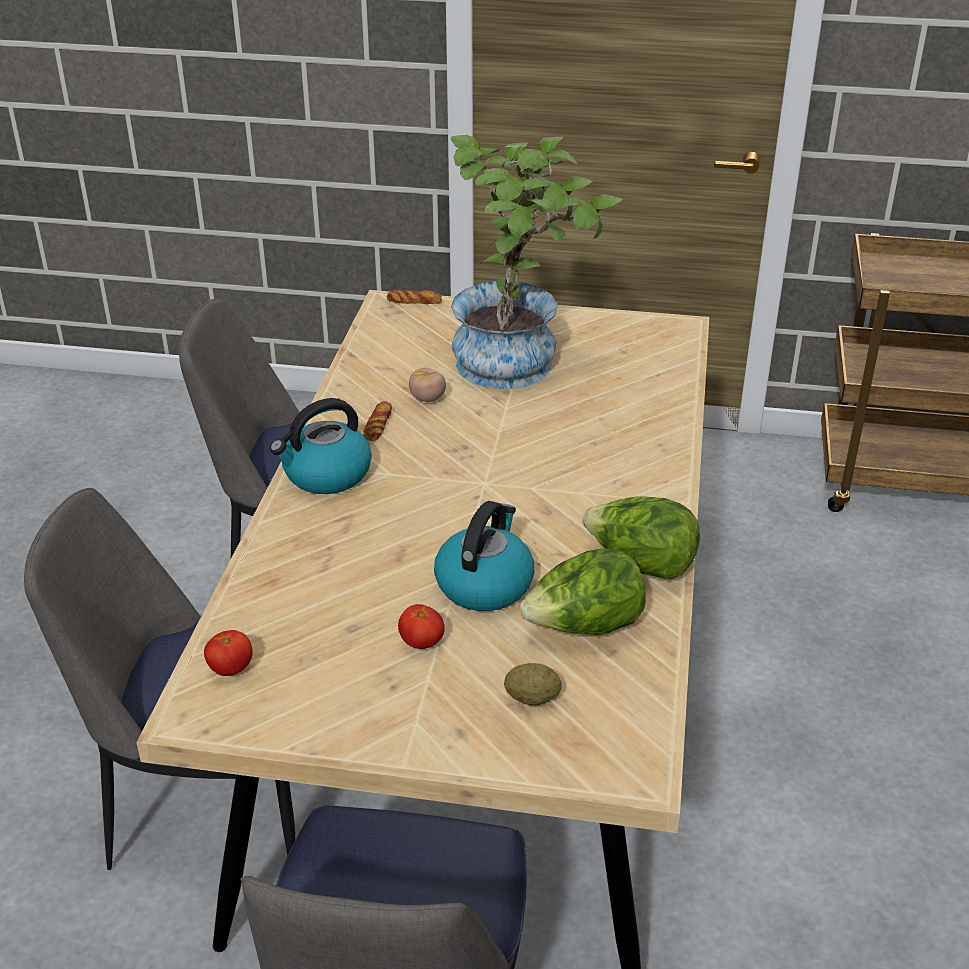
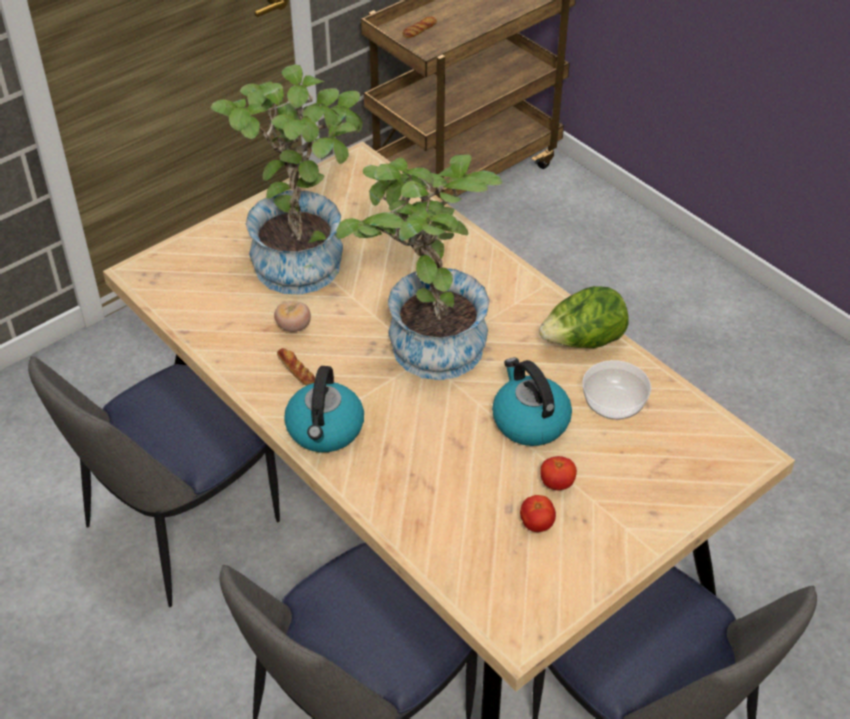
camera: 50 degrees left, 10 degrees up
(231, 669) = (490, 592): tomato -> tomato (536, 524)
(414, 301) = (154, 258): bread -> bread (419, 30)
(507, 472) = (425, 340): none -> potted plant
(532, 698) = (654, 463): potato -> none
(584, 628) = (614, 402): lettuce -> bowl

